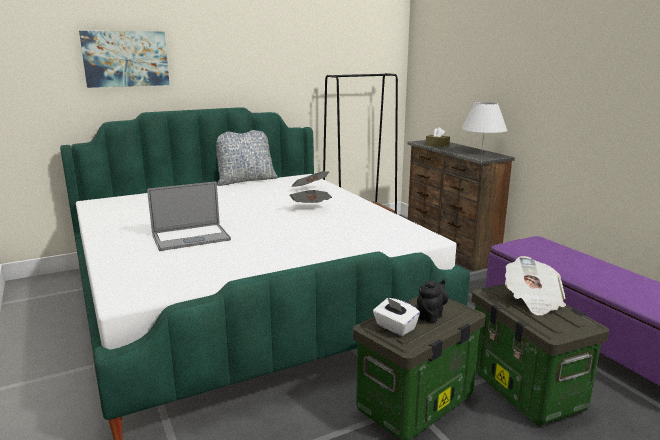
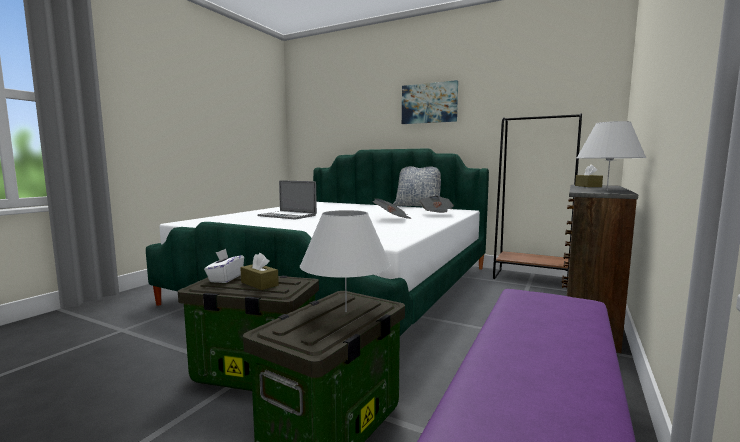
camera: 55 degrees right, 10 degrees down
(126, 59) = (358, 115): picture -> picture (429, 103)
(431, 315) = (259, 284): black teapot -> brown tissue box
(533, 300) = (345, 311): newspaper -> white table lamp

